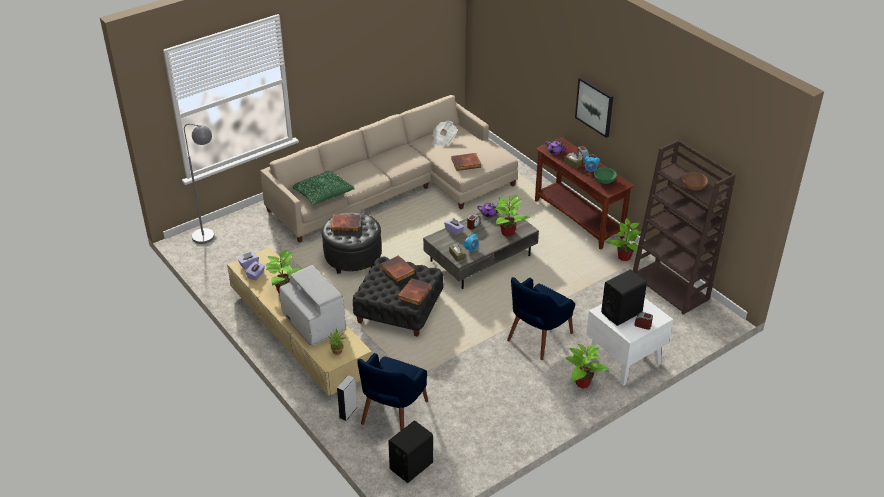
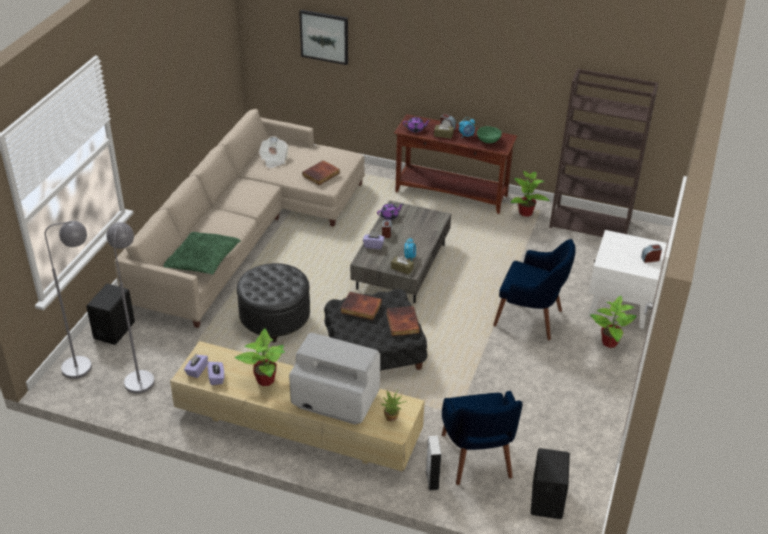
camera: 35 degrees left, 0 degrees up
(235, 259) = (141, 376): none -> grey floor lamp
(346, 224) = (263, 281): book -> none
(508, 232) = (425, 226): potted plant -> none
(538, 337) = (530, 318): blue armchair -> blue armchair turned 75 degrees counterclockwise
(595, 106) = (451, 66): picture -> picture (324, 36)
(621, 313) = (622, 255): black speaker -> black speaker (114, 330)
(693, 187) = (616, 110): brown bowl -> none

